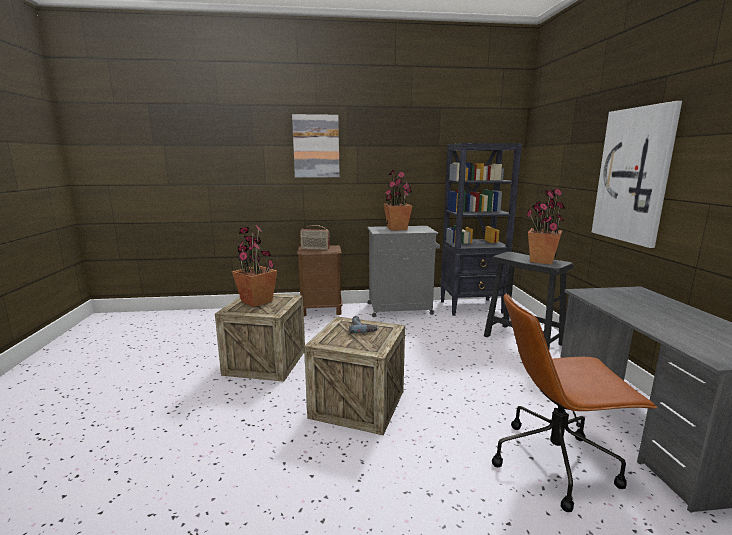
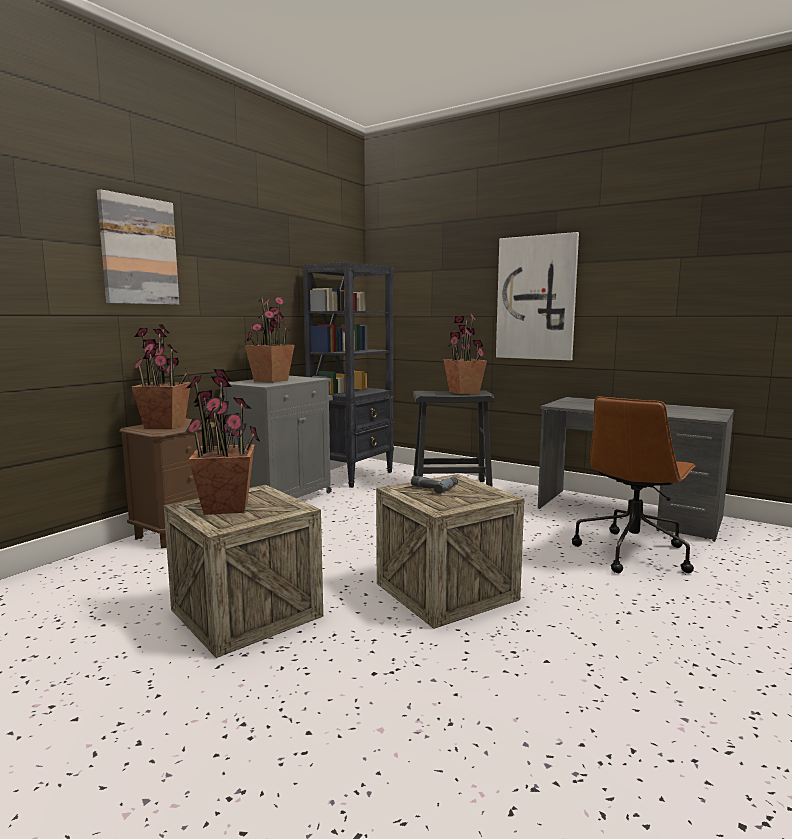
camera: 50 degrees left, 5 degrees down
(315, 249) = (164, 426): radio -> potted plant

